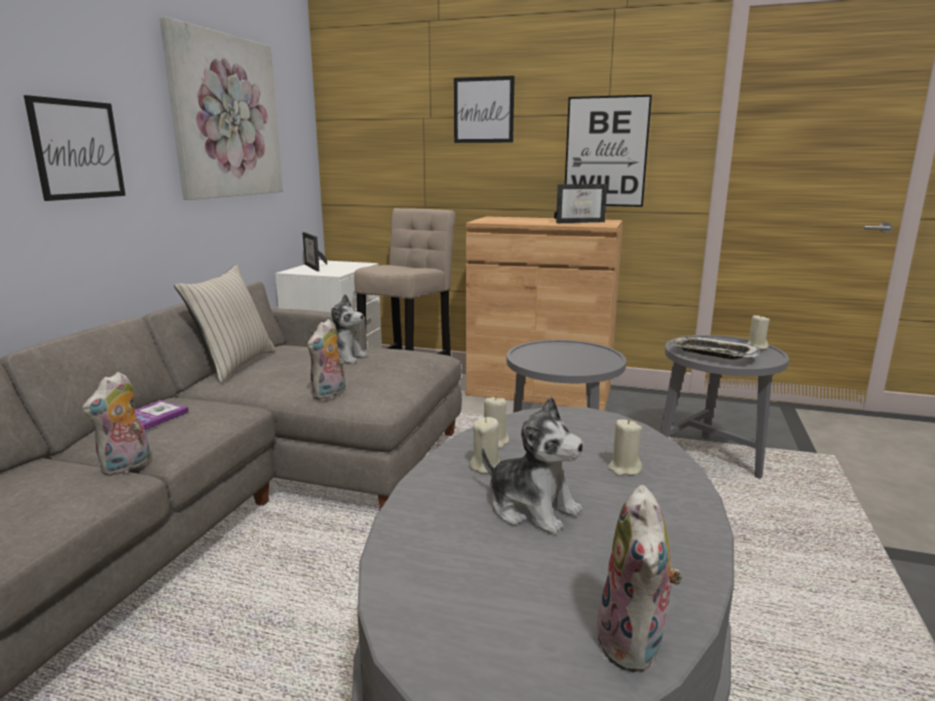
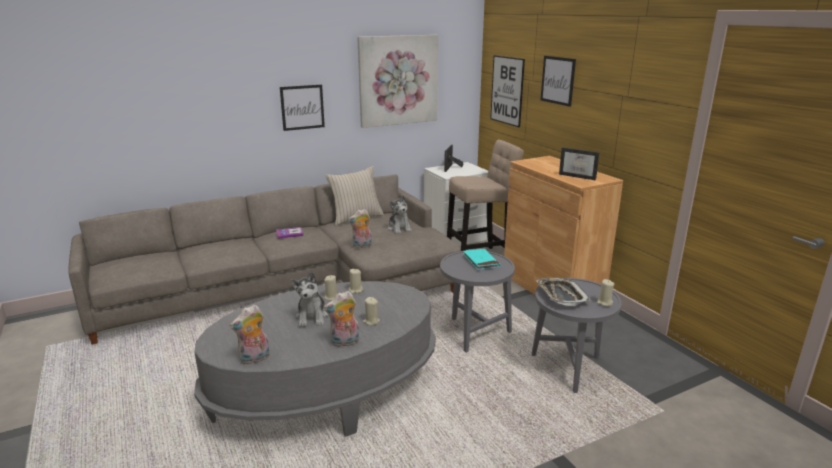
camera: 45 degrees right, 5 degrees up
(127, 467) = (260, 251): plush toy -> plush toy (344, 343)
(559, 351) = (481, 261): none -> turquoise book
(606, 152) = (622, 125): picture -> picture (507, 90)

